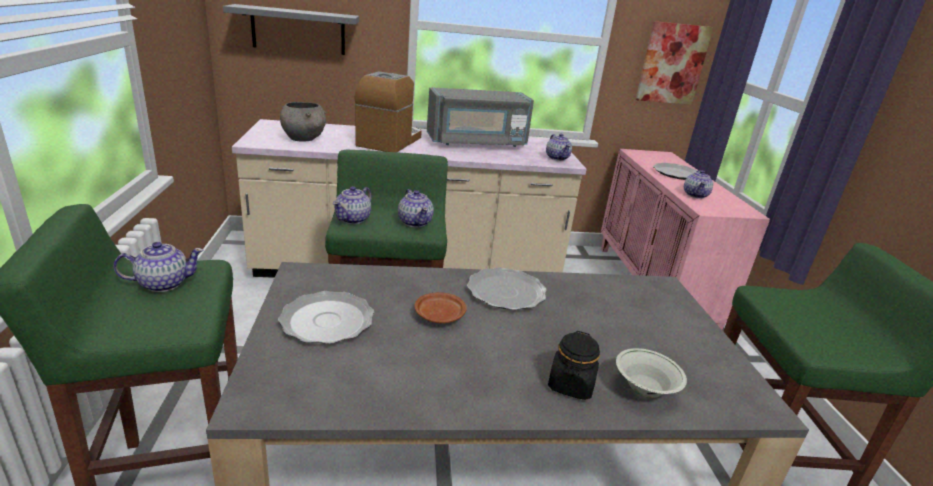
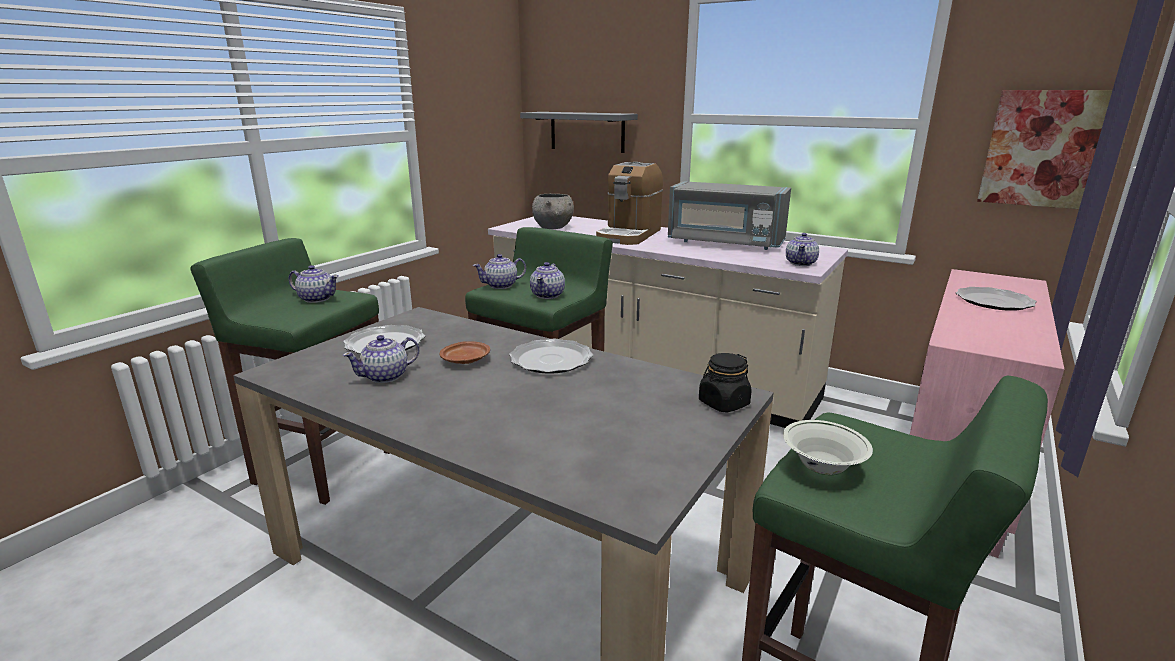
camera: 40 degrees right, 5 degrees down
(389, 141) = (629, 235): coffee machine -> coffee machine turned 150 degrees clockwise
(571, 385) = (481, 428): black jar -> black jar (723, 403)
(644, 390) = (538, 453): white bowl -> white bowl (822, 468)
(695, 195) = (973, 325): teapot -> teapot (386, 376)

